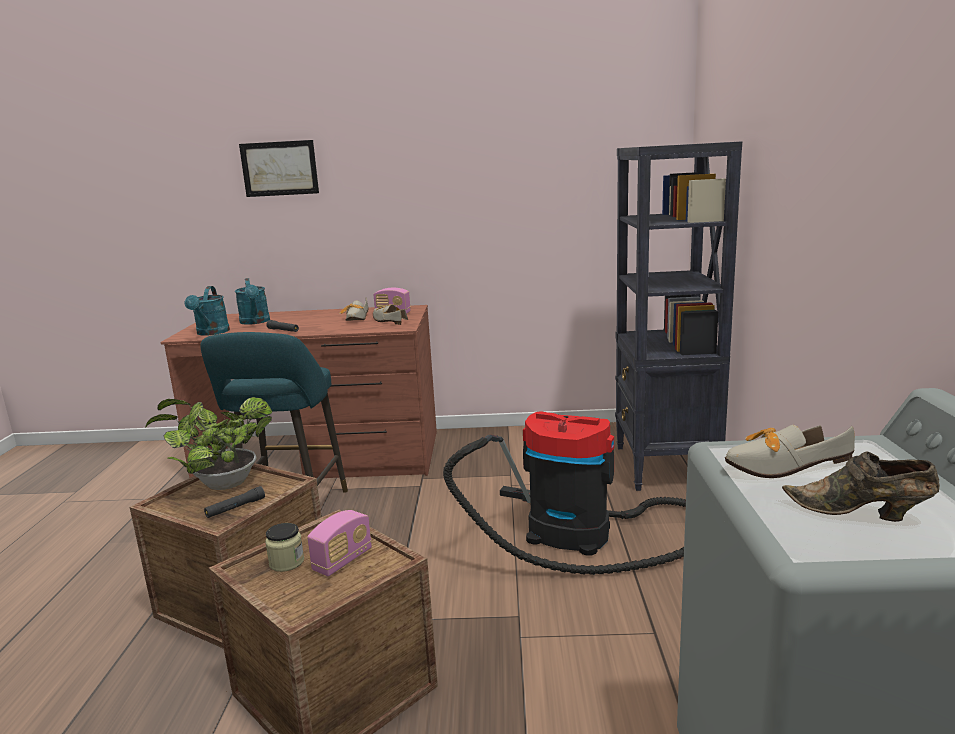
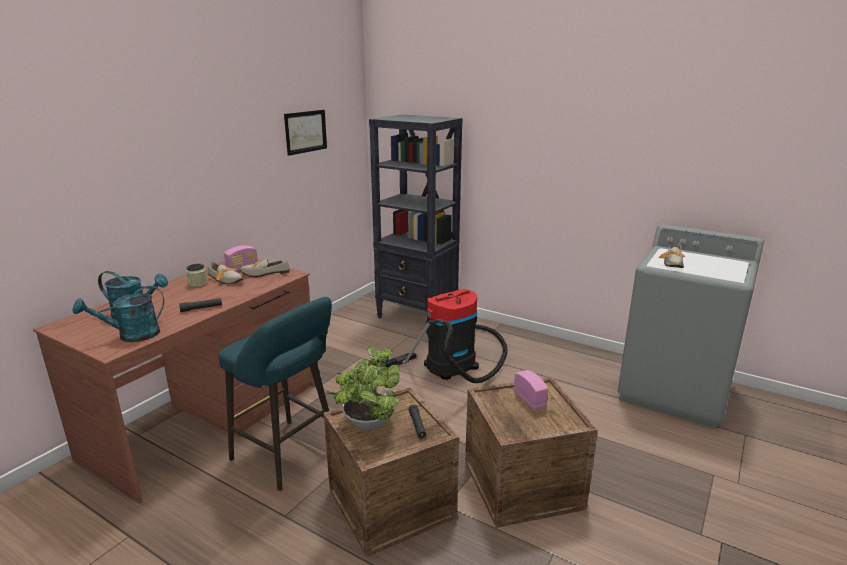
camera: 60 degrees left, 5 degrees up
(211, 333) = (131, 336): turquoise watering can -> turquoise watering can turned 120 degrees clockwise
(279, 168) = (96, 148): picture -> picture (305, 131)
(286, 562) = (515, 418): jar -> jar (198, 284)
(860, 513) = (716, 267): brown shoe -> none

